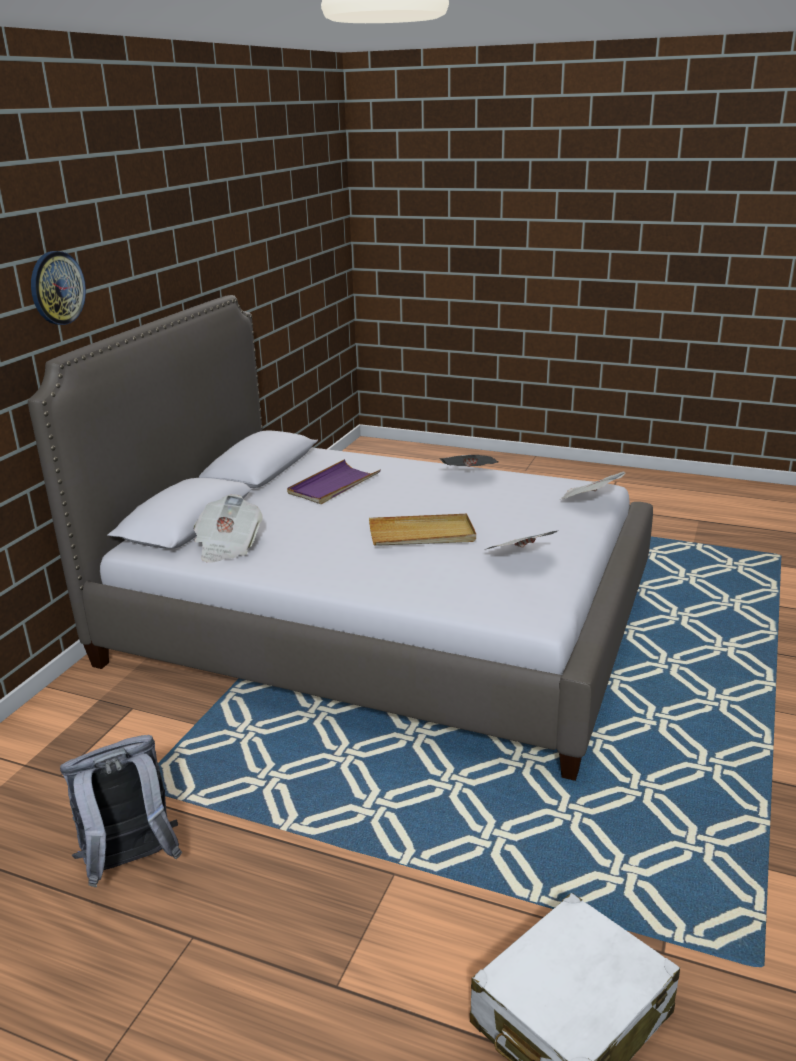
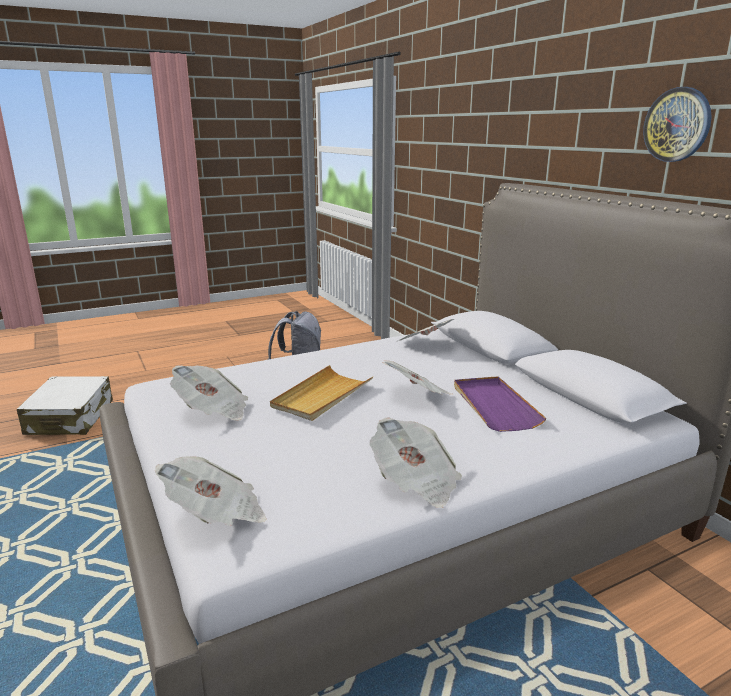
camera: 130 degrees right, 5 degrees down
(57, 288) = (550, 138): wall clock -> wall clock (677, 125)
(357, 510) = (417, 395): none -> newspaper

